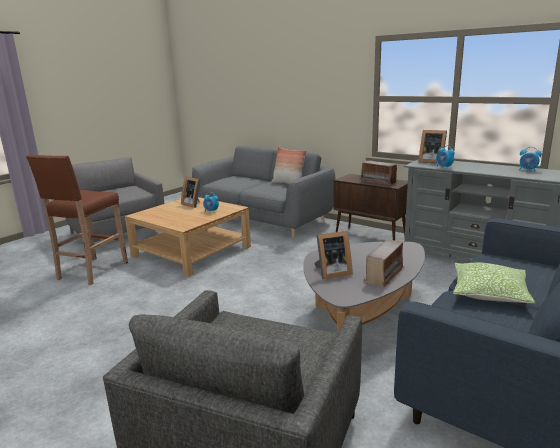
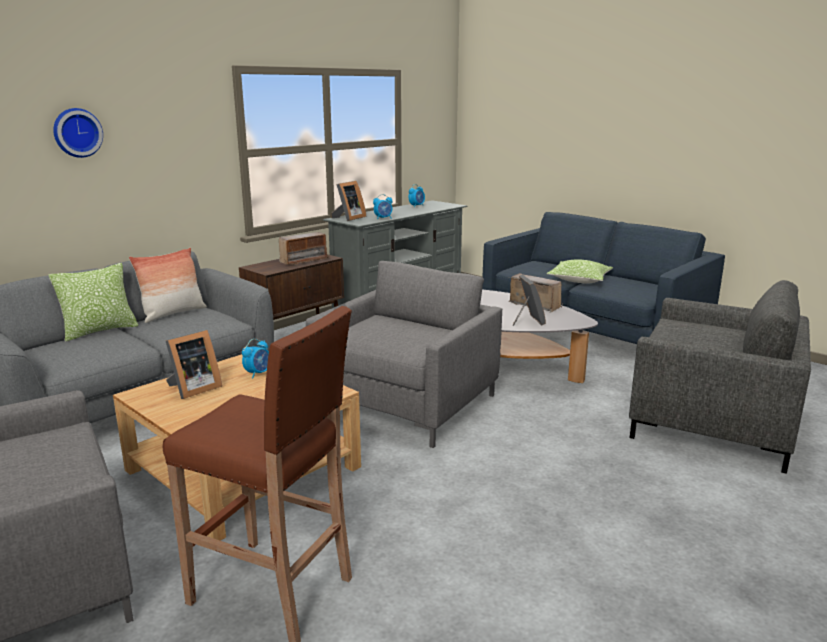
camera: 85 degrees left, 0 degrees up
(259, 179) = (99, 331): none -> pillow
(272, 282) = (407, 404): none -> grey armchair
(287, 80) = (77, 132): none -> wall clock

